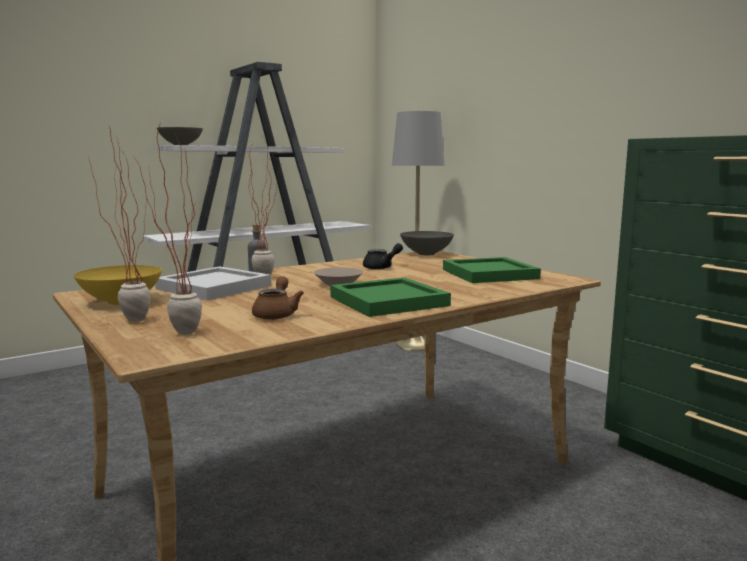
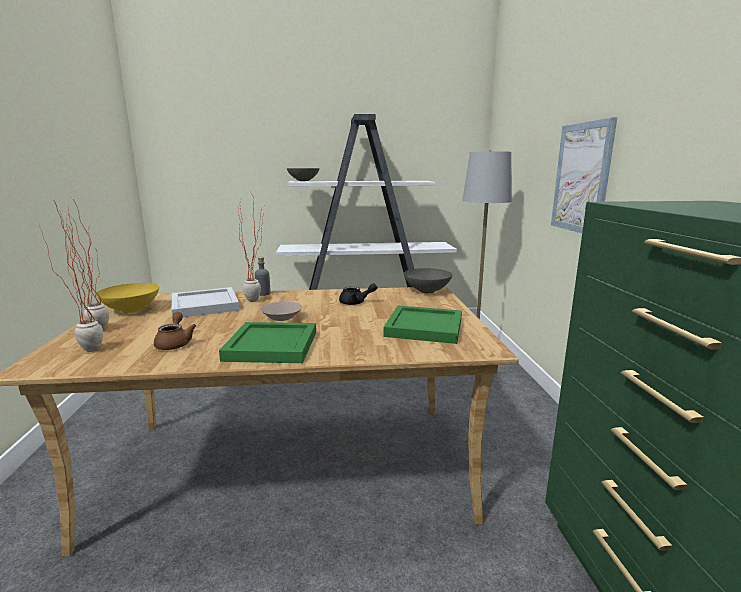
camera: 30 degrees right, 5 degrees up
(276, 314) = (175, 343): brown teapot -> brown teapot turned 45 degrees counterclockwise
(529, 136) = (581, 178): none -> picture

